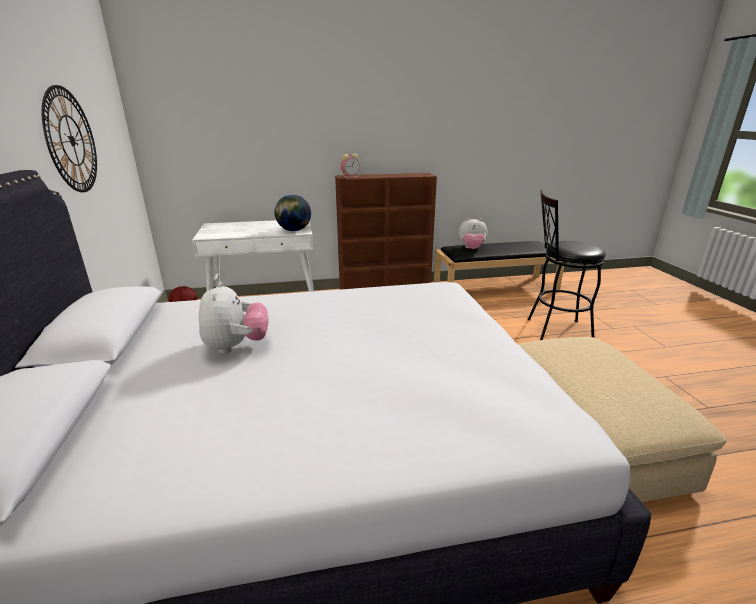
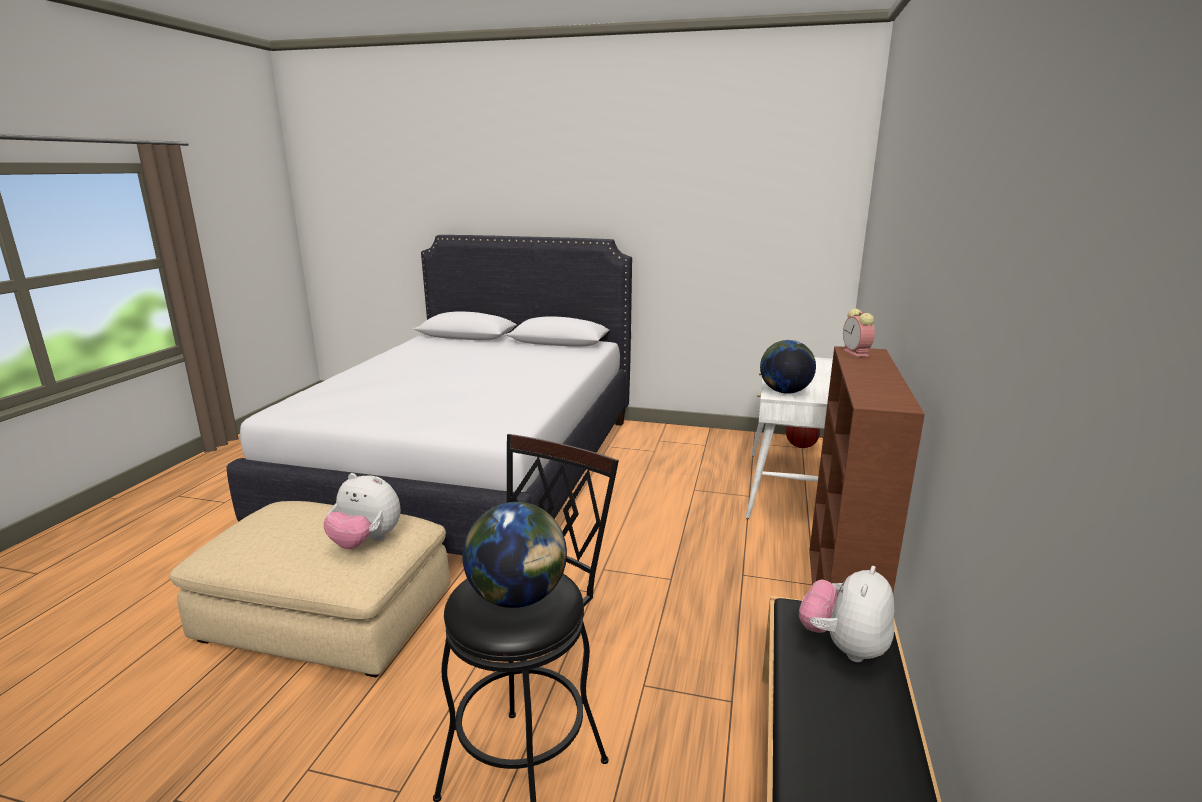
camera: 115 degrees right, 5 degrees down
(71, 140) = (707, 229): wall clock -> none
(236, 347) = (500, 362): plush toy -> plush toy (366, 542)
(576, 244) = (518, 597): none -> globe

